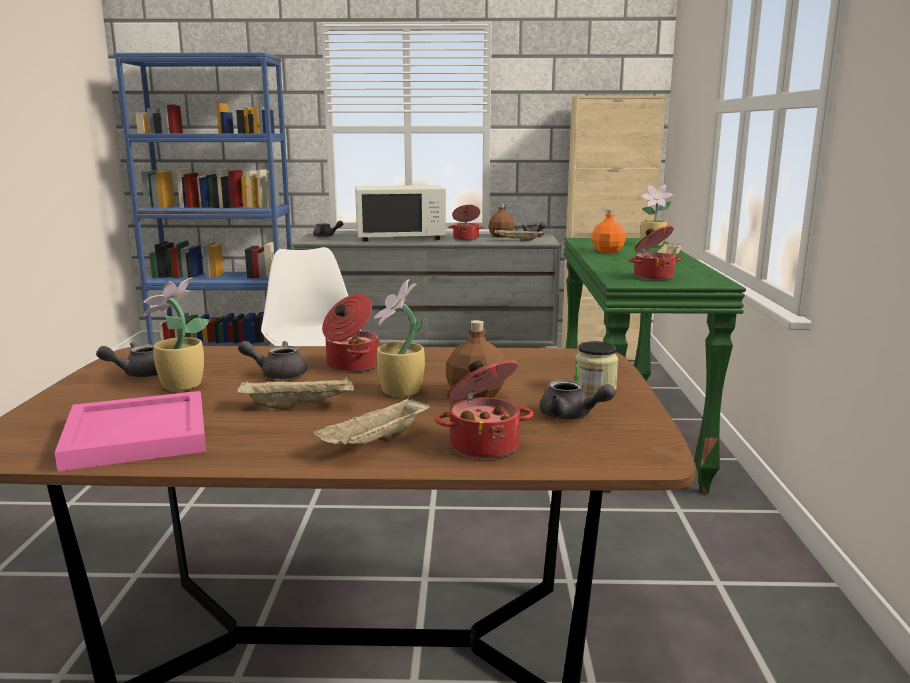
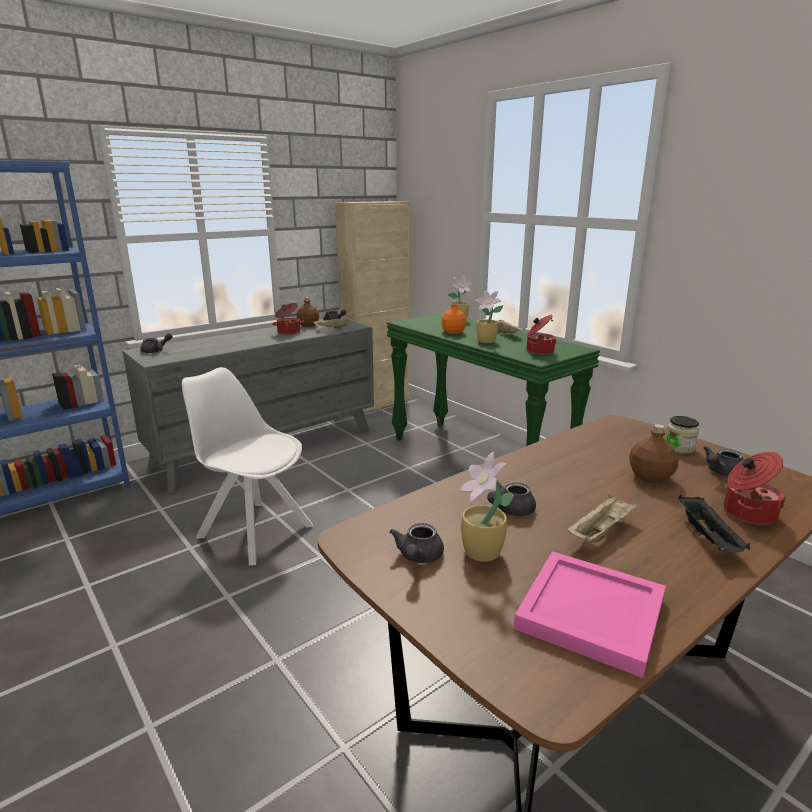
camera: 40 degrees left, 5 degrees up
(351, 365) = (530, 482): cooking pot -> none
(376, 442) = (708, 538): beige tray -> black tray
(400, 237) = (230, 340): white microwave -> none
(400, 392) = (614, 492): potted plant -> potted plant (487, 341)
(571, 416) = (721, 473): grey teapot -> grey teapot turned 150 degrees clockwise

